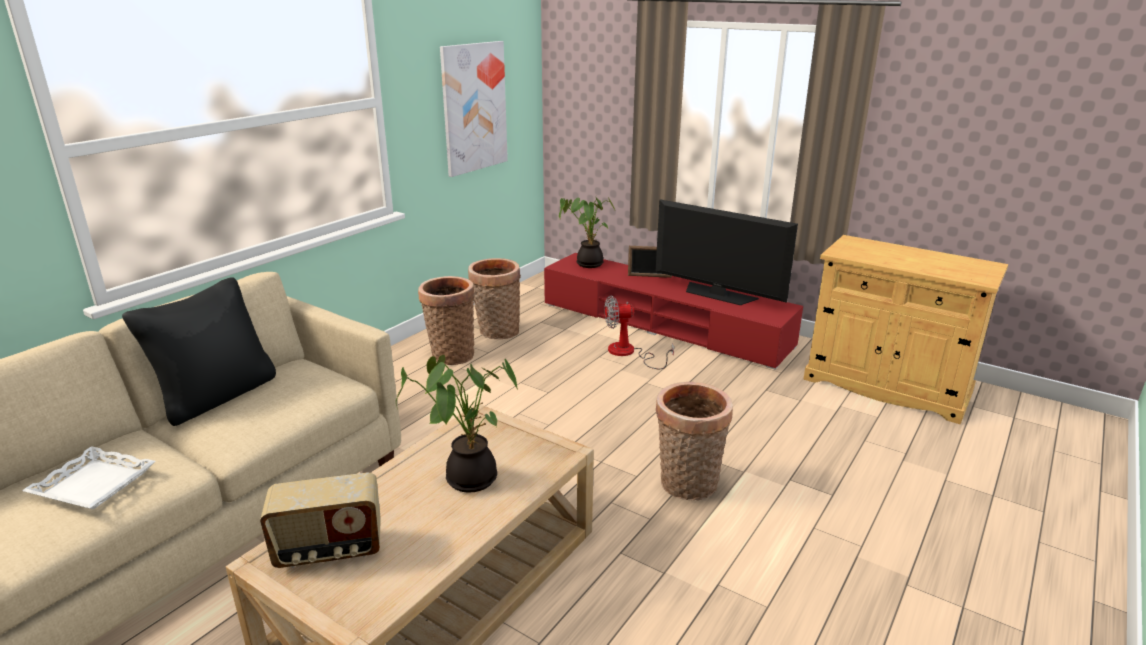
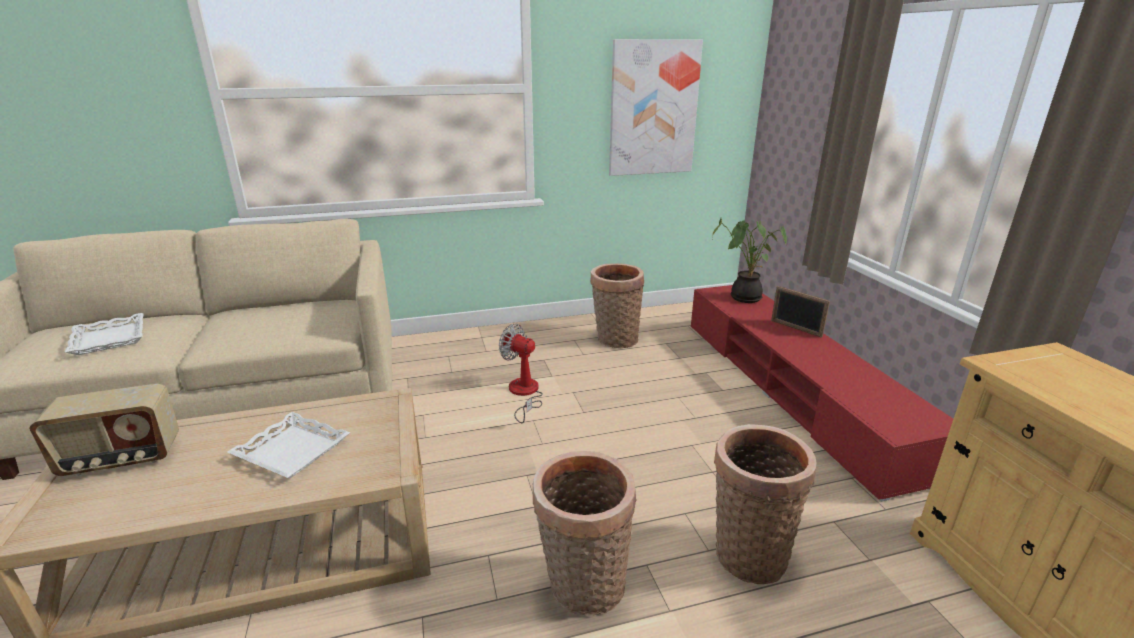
camera: 40 degrees right, 0 degrees up
(217, 396) = (264, 307): black pillow -> none
(329, 550) = (121, 459): radio -> radio turned 45 degrees counterclockwise
(450, 354) = (552, 345): basket -> basket (748, 551)
(468, 477) = (291, 451): potted plant -> white tray
(629, 353) = (713, 406): fan -> fan (524, 394)
(718, 294) = (856, 374): television -> none

